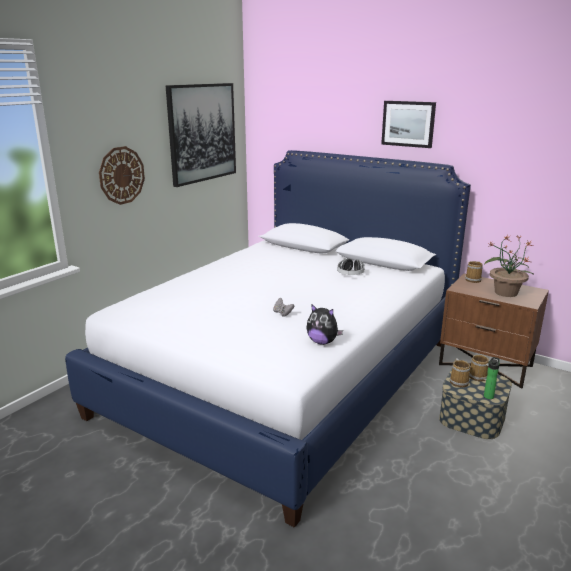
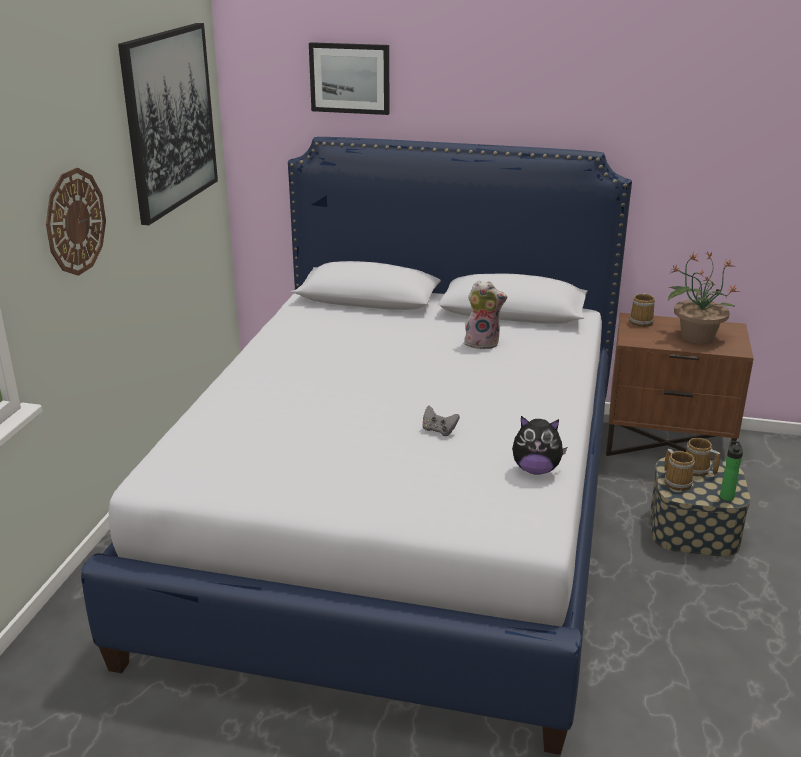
camera: 20 degrees left, 5 degrees up
(350, 274) = (482, 343): headphones -> plush toy
(408, 124) = (524, 87): picture -> picture (350, 78)

